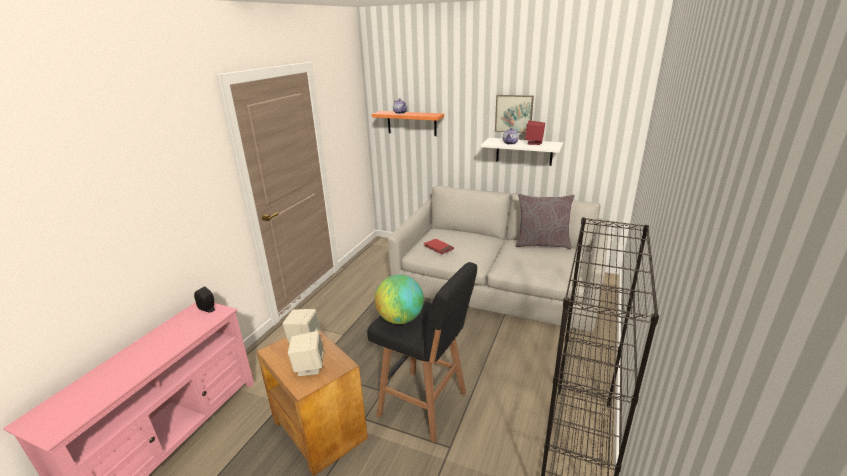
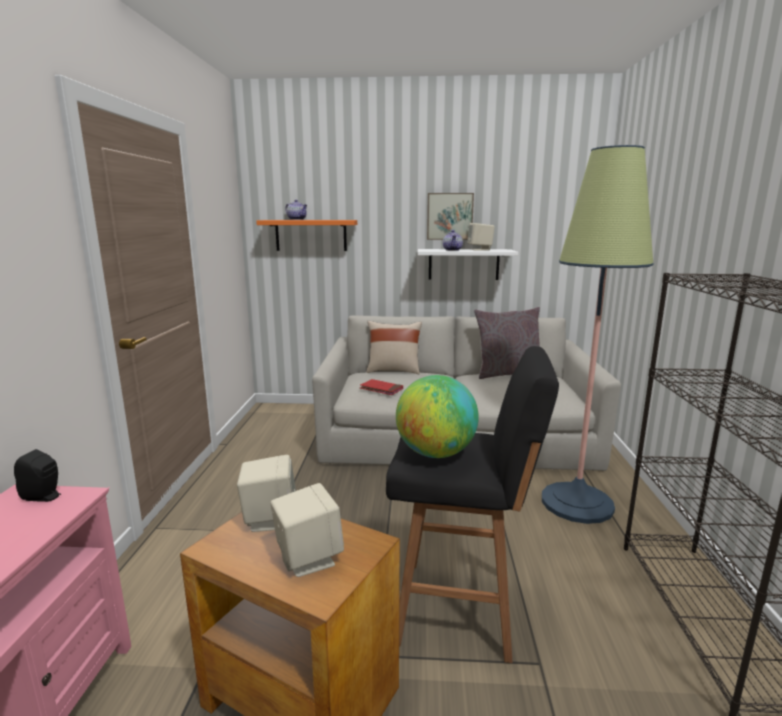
camera: 20 degrees left, 10 degrees down
(459, 230) = (393, 370): none -> beige pillow
(534, 143) = (480, 249): red speaker -> beige speaker
(549, 353) = (576, 503): none -> floor lamp

